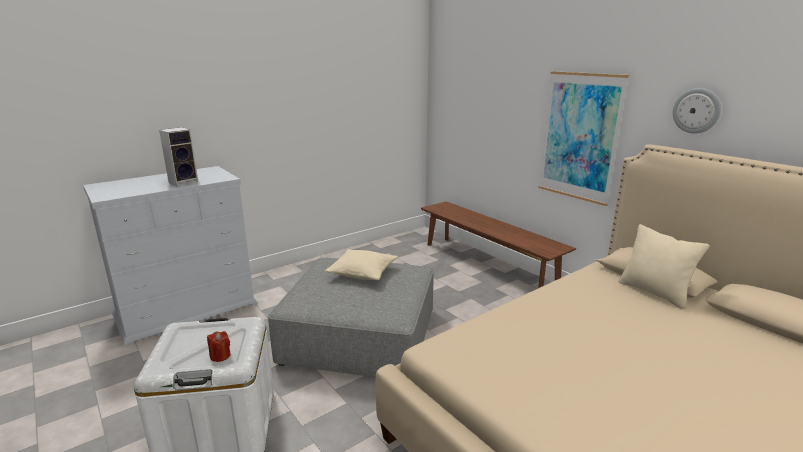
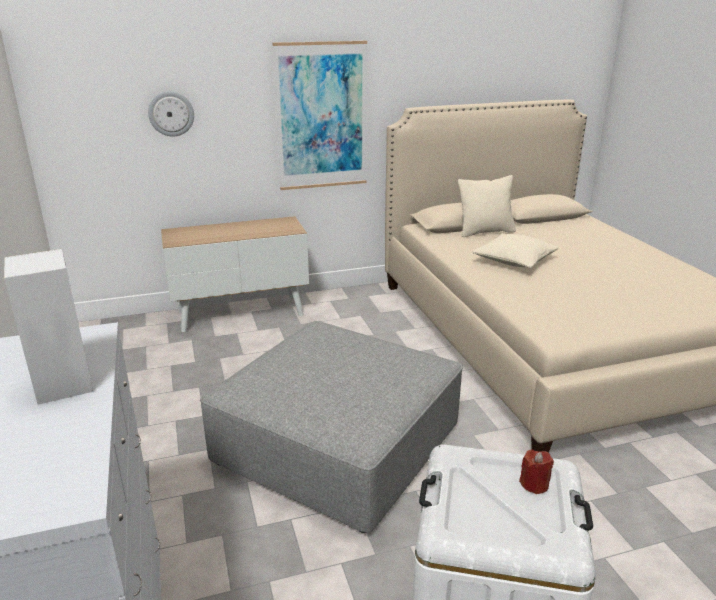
camera: 70 degrees left, 5 degrees up
(362, 273) = (308, 363): beige pillow -> beige pillow (514, 261)
(487, 264) = (241, 312): brown bench -> cabinet
(696, 110) = (431, 69): wall clock -> wall clock (171, 113)

